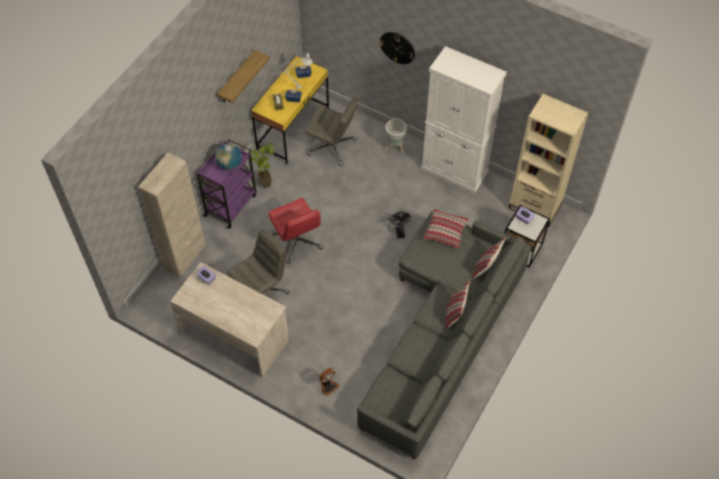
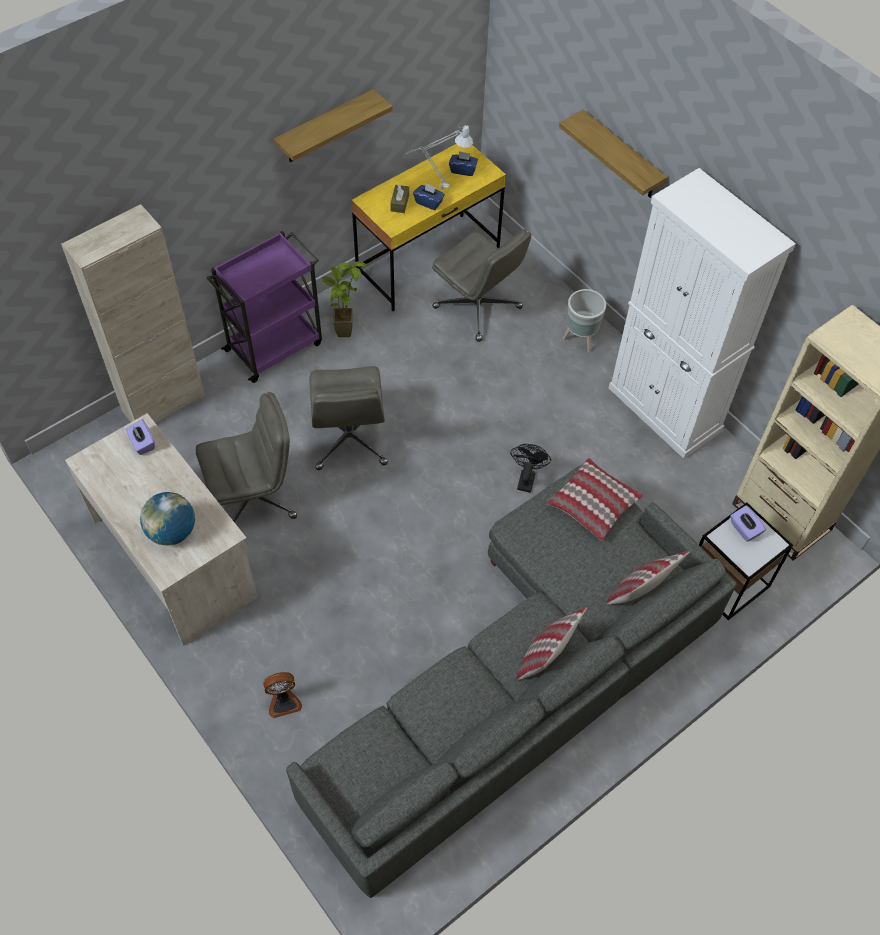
camera: 20 degrees right, 0 degrees up
(229, 164) = (273, 272): globe -> globe (172, 532)
(297, 242) = (350, 440): red office chair -> grey office chair
(397, 47) = (621, 156): wall clock -> shelf

